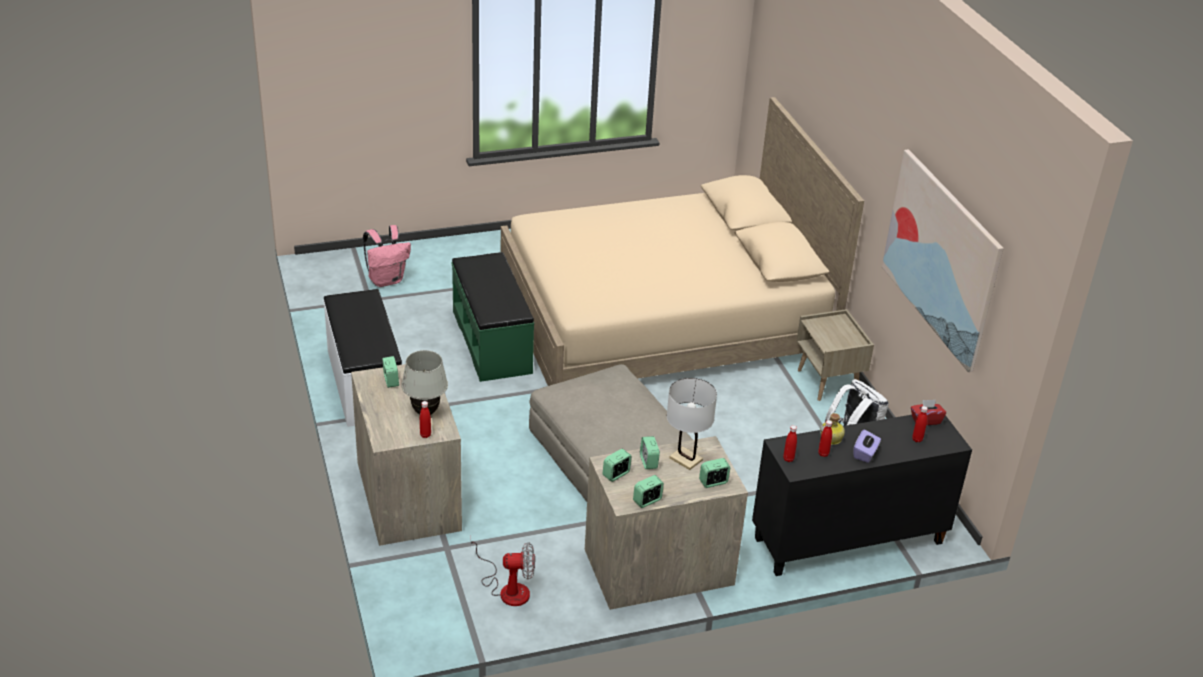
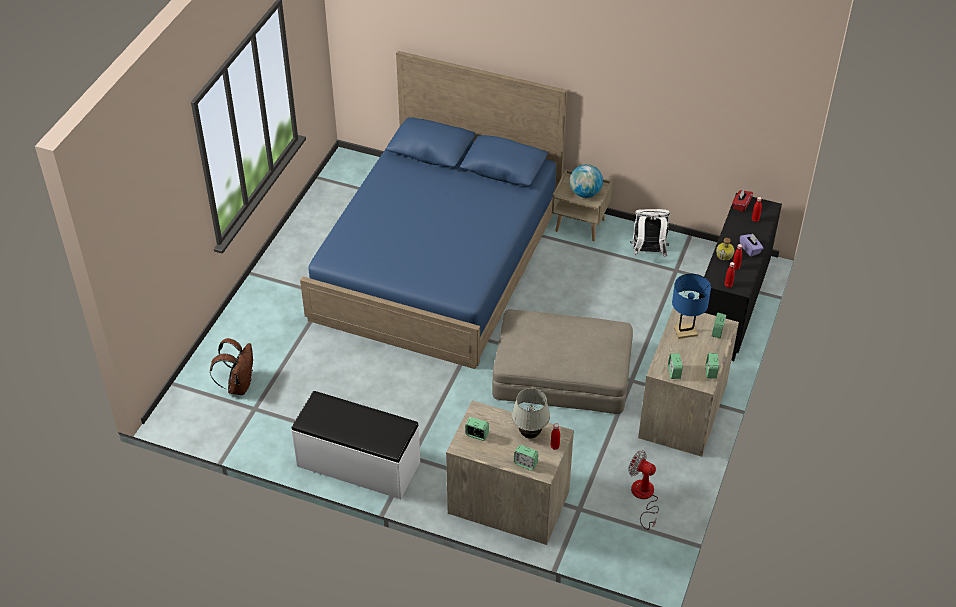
camera: 50 degrees left, 10 degrees up
(387, 280) = (239, 385): pink backpack -> brown backpack
(492, 342) = (378, 365): green bench -> none
(507, 588) = (643, 497): fan -> fan turned 90 degrees counterclockwise
(648, 462) = (674, 350): alarm clock -> alarm clock (525, 463)
(664, 318) = (439, 261): beige bed -> blue bed
(686, 459) = (685, 331): white table lamp -> blue table lamp
(832, 336) = (585, 193): none -> globe
(941, 258) = (679, 98): picture -> none

